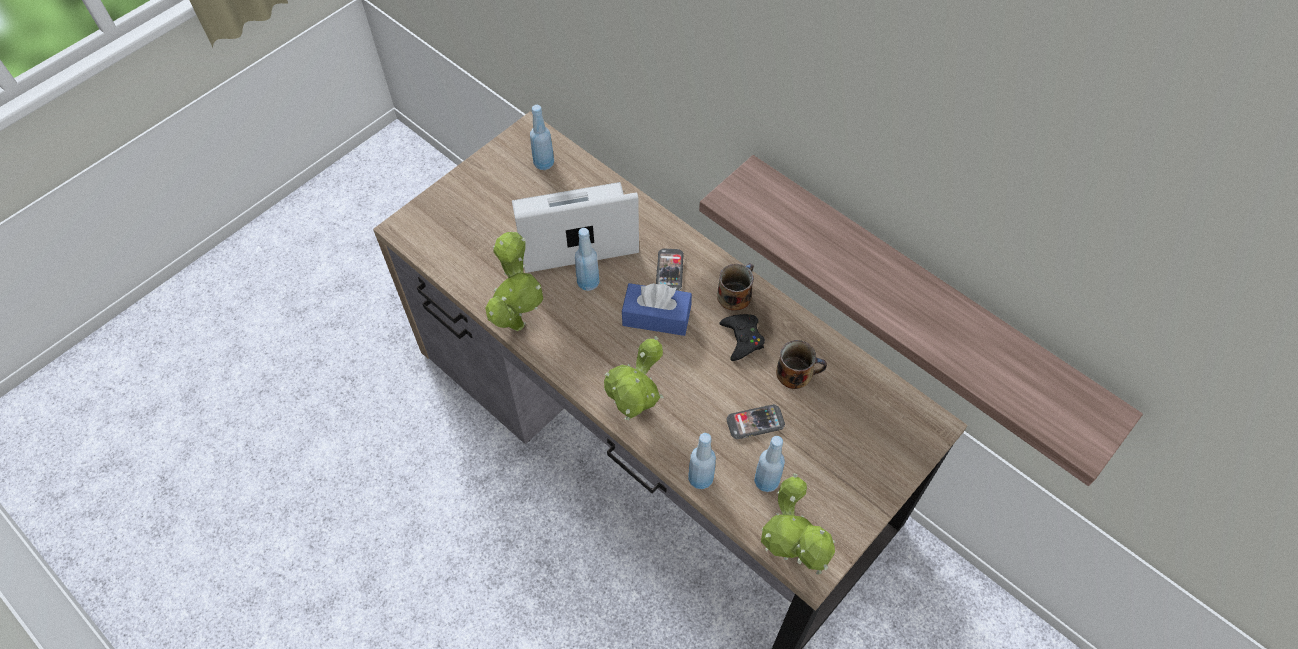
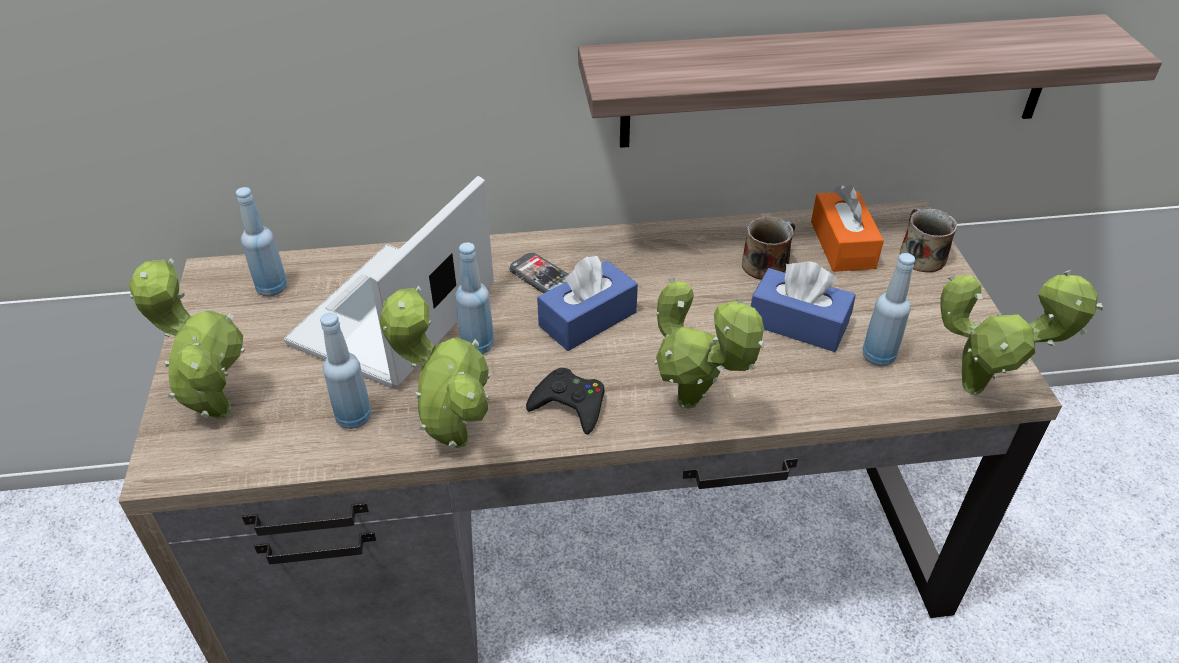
camera: 50 degrees left, 15 degrees down
(451, 214) = (216, 407): none -> potted plant
(700, 478) = (831, 404): blue bottle -> blue bottle (354, 417)
(735, 294) = (627, 250): mug -> mug (920, 255)
(742, 339) = (686, 275): black game controller -> black game controller (570, 405)
(755, 422) = (798, 324): phone -> blue tissue box
(860, 403) = (842, 245): none -> orange tissue box

